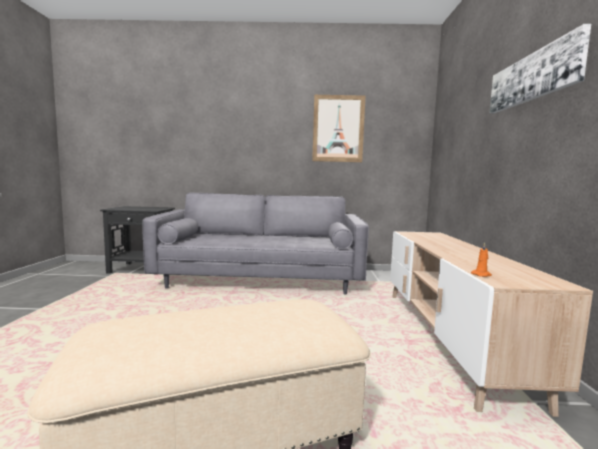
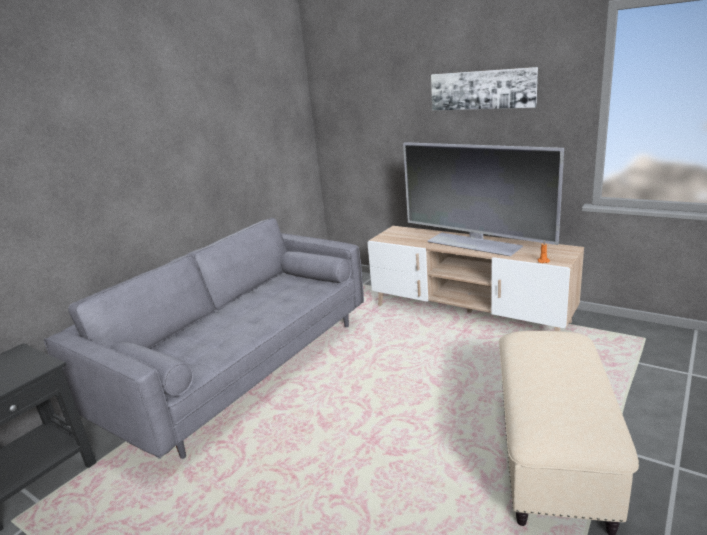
camera: 55 degrees left, 15 degrees up
(338, 129) = (228, 125): picture -> none
(461, 251) = (474, 243): none -> television

